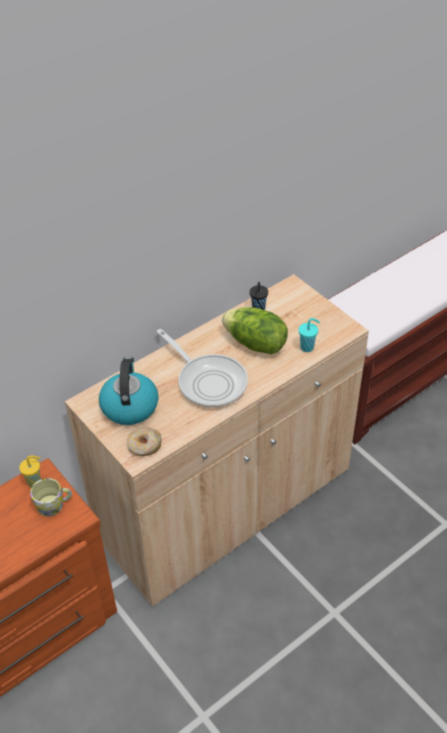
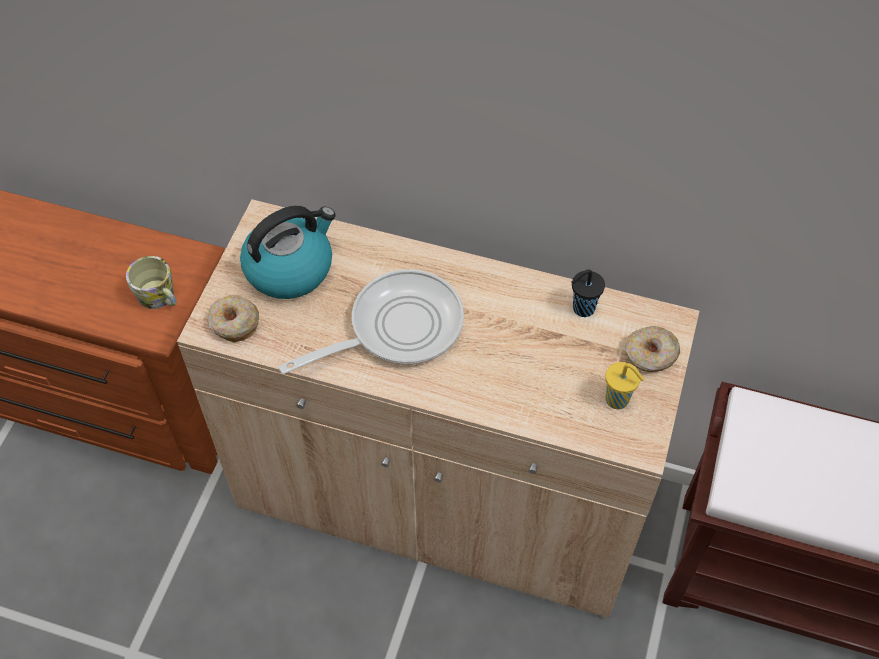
camera: 55 degrees right, 10 degrees up
(35, 481) = (181, 258): yellow cup -> yellow cup (618, 400)
(208, 381) = (397, 328): frying pan -> frying pan turned 135 degrees counterclockwise
(255, 344) = (511, 343): lettuce -> none
(304, 301) = (650, 355): none -> donut
(308, 347) = (557, 411): turquoise cup -> none

